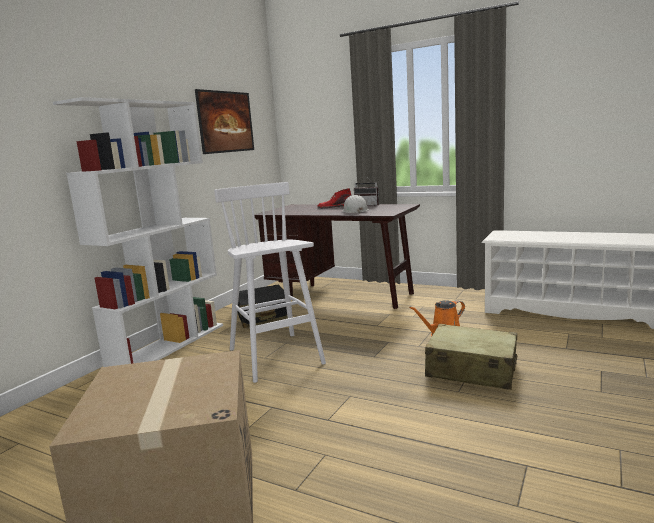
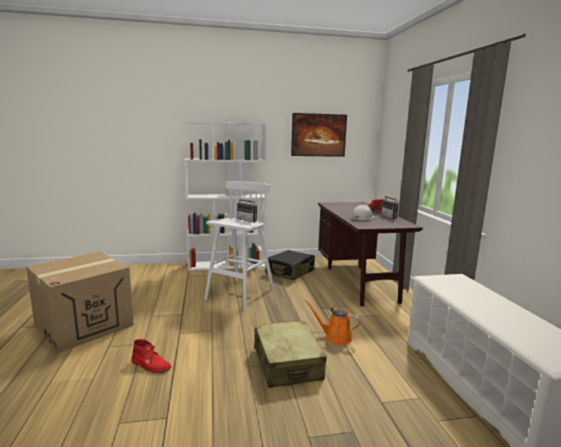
camera: 50 degrees right, 0 degrees up
(269, 241) = (248, 220): none -> radio
(393, 457) = (151, 365): none -> red boot

